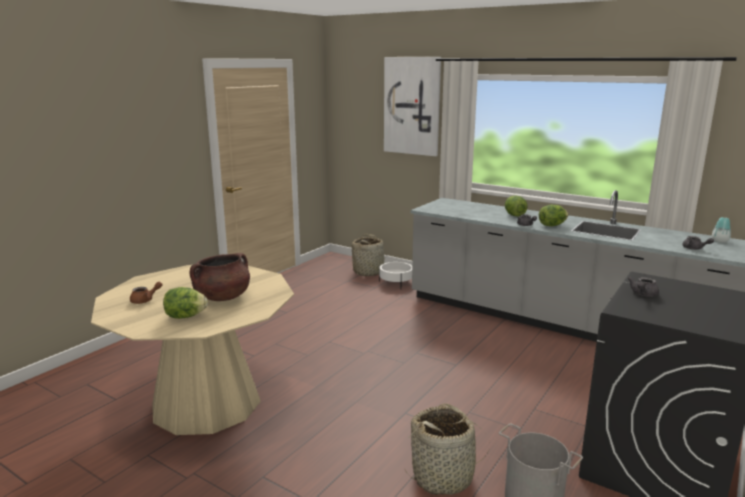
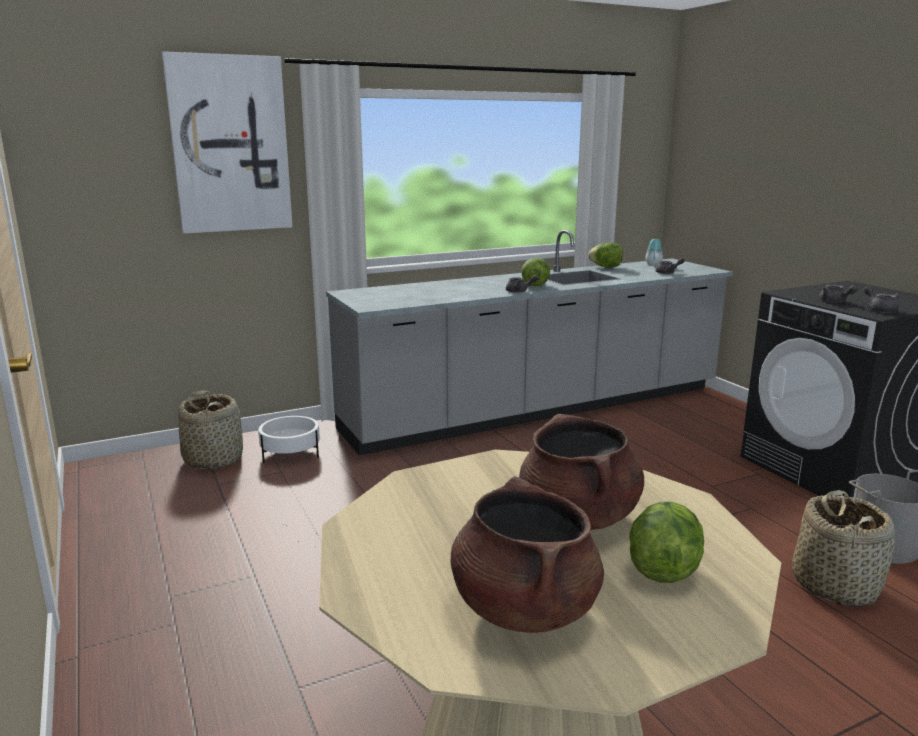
camera: 60 degrees left, 0 degrees up
(145, 300) = (524, 608): brown teapot -> brown cooking pot
(514, 215) = (471, 286): lettuce -> lettuce (606, 267)
(644, 310) = (880, 310): none -> grey teapot

